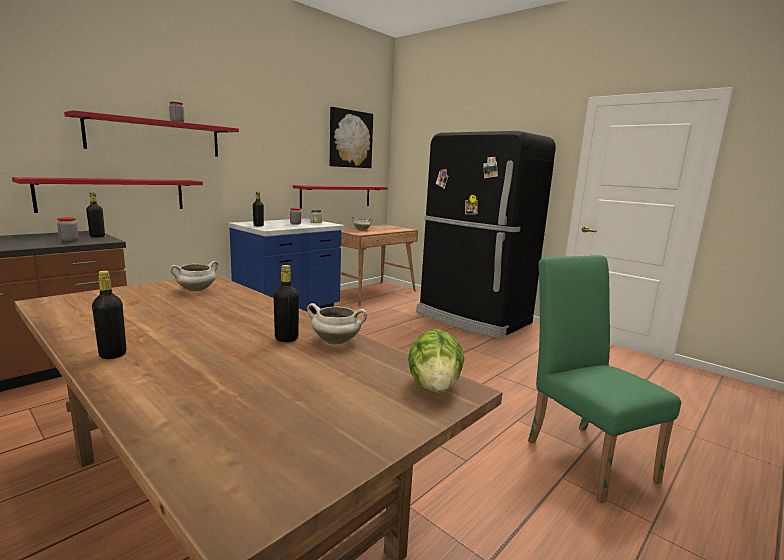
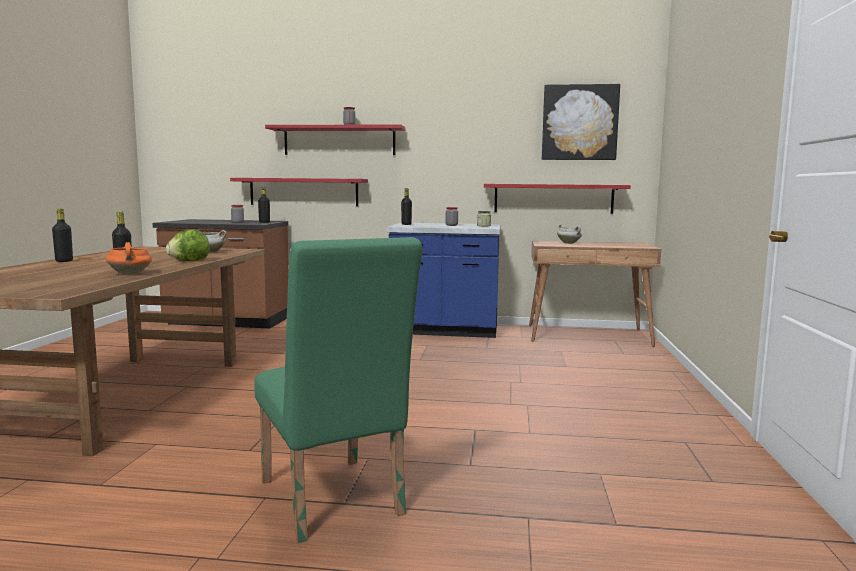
camera: 55 degrees right, 5 degrees down
(337, 341) = (130, 274): white cooking pot -> orange cooking pot
(434, 387) = (56, 290): lettuce -> lettuce (189, 261)
(472, 318) = (639, 387): black fridge -> none
(583, 454) = (333, 503): green chair -> green chair turned 120 degrees clockwise

